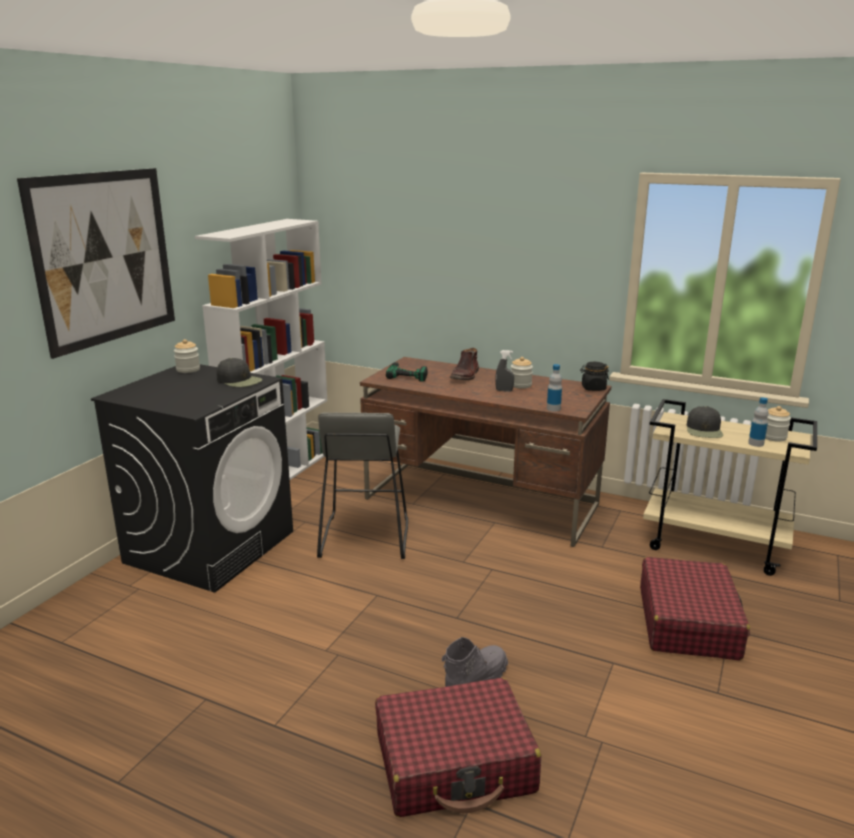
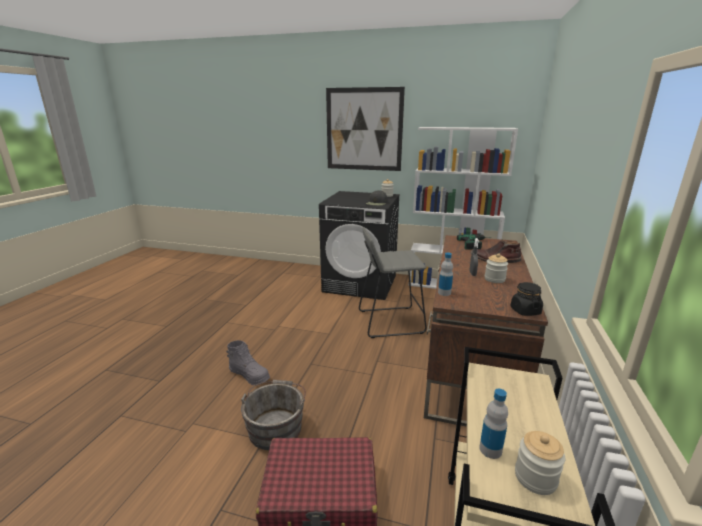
camera: 80 degrees right, 0 degrees up
(455, 763) = (187, 373): red suitcase -> none
(589, 652) = (276, 426): none -> grey bucket
(704, 430) = (507, 402): black cap -> none

